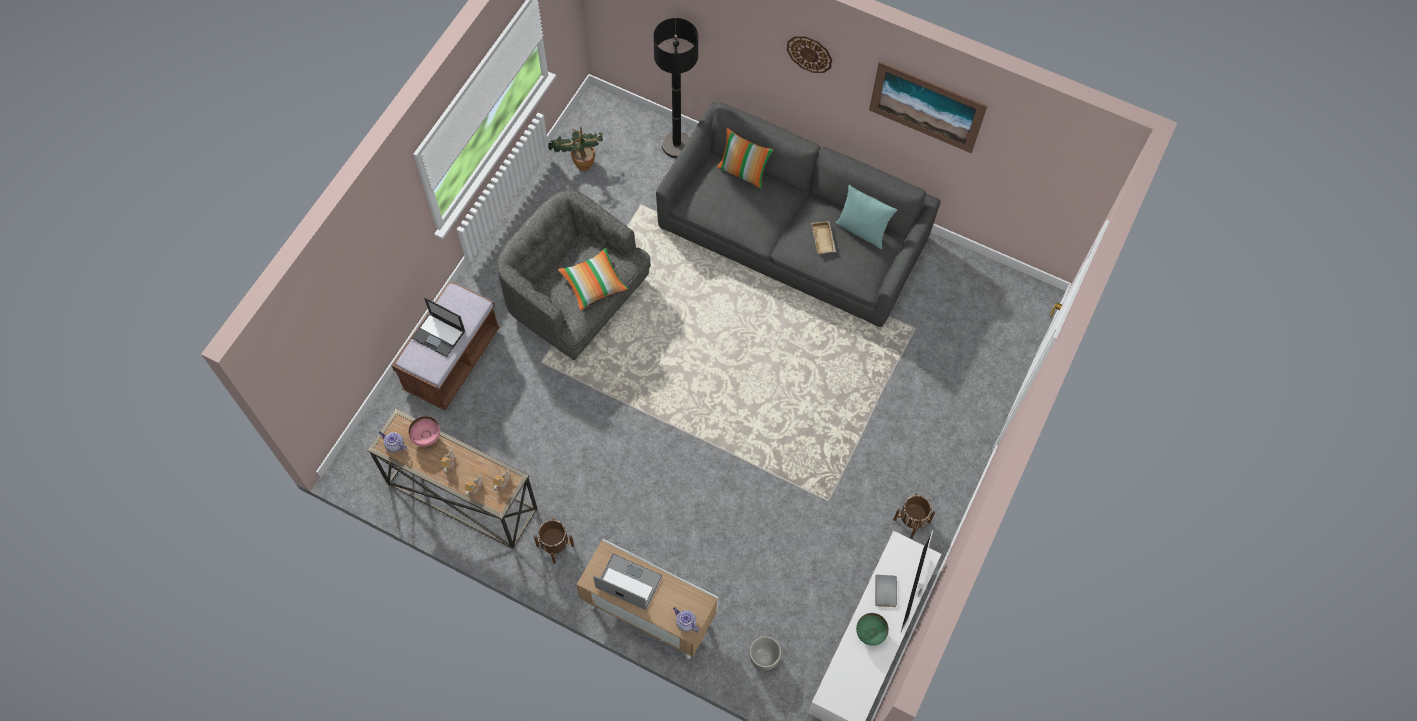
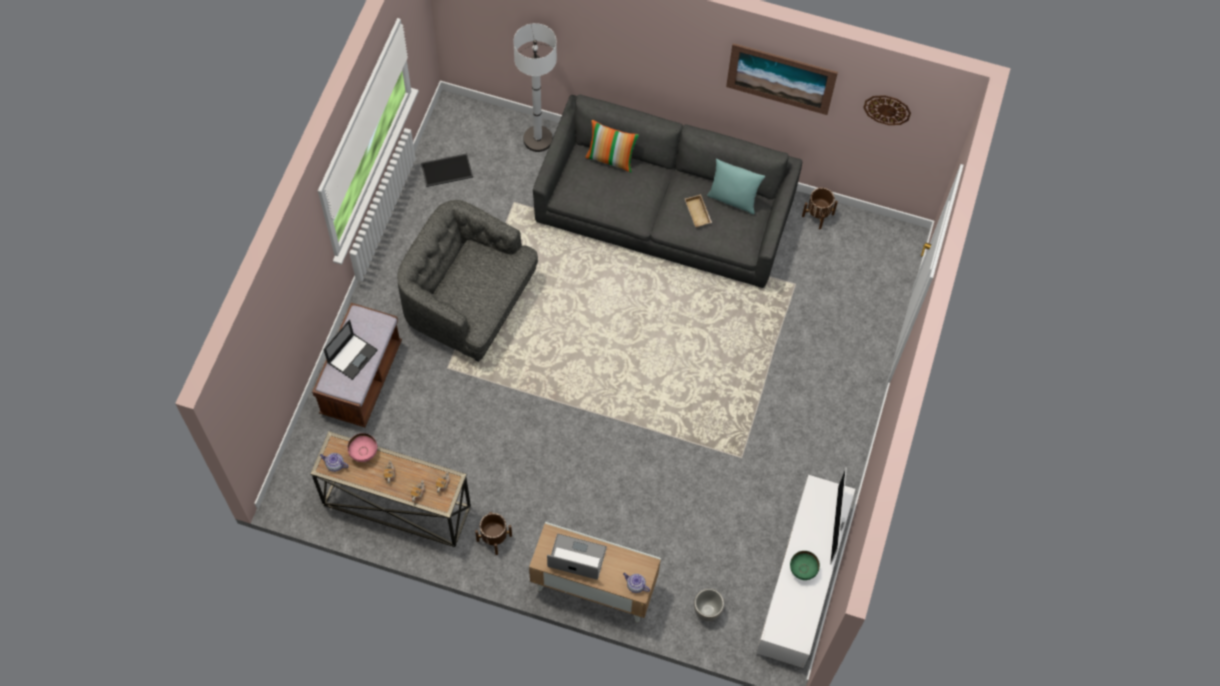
camera: 10 degrees left, 0 degrees up
(439, 335) = (352, 356): laptop -> laptop turned 75 degrees counterclockwise
(580, 163) = (447, 169): potted plant -> tray
(593, 283) = (489, 286): pillow -> none
(676, 145) = (538, 139): black floor lamp -> white floor lamp
(809, 53) = (665, 42): wall clock -> wall clock (887, 109)
(887, 591) = (811, 530): grey book -> none
(911, 520) = (821, 464): brown planter -> brown planter (817, 215)

